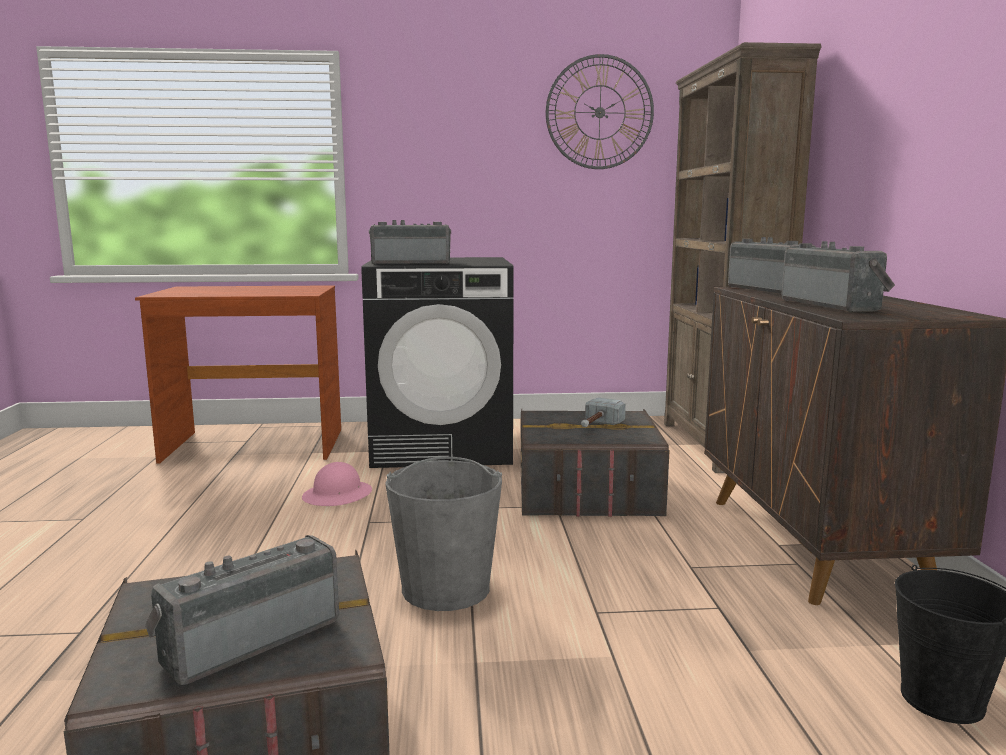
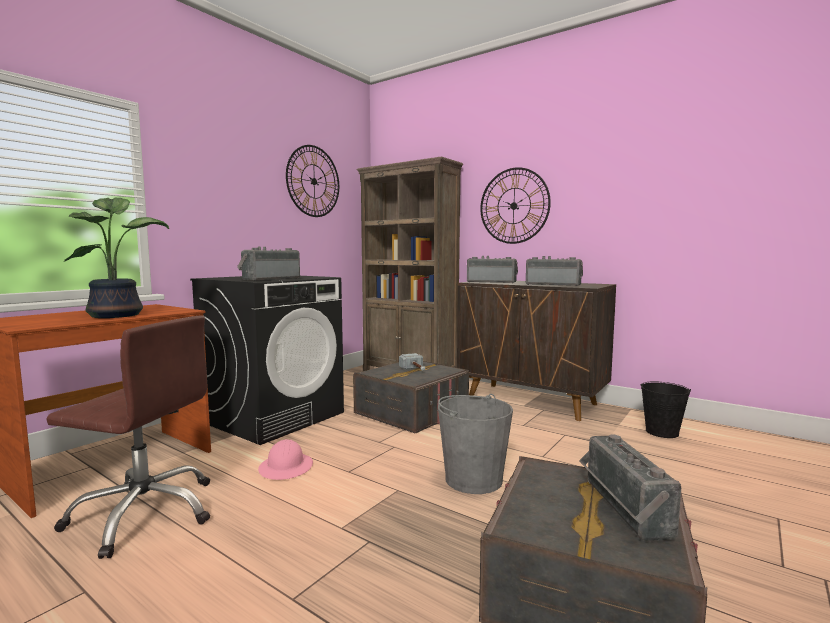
camera: 50 degrees left, 5 degrees down
(196, 487) = (145, 513): none -> brown office chair
(246, 292) = (118, 315): none -> potted plant
(880, 127) = (514, 206): none -> wall clock

